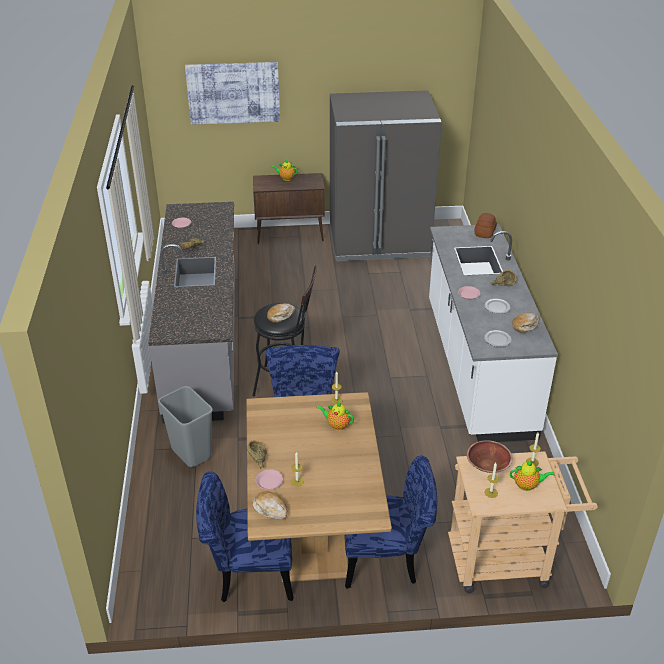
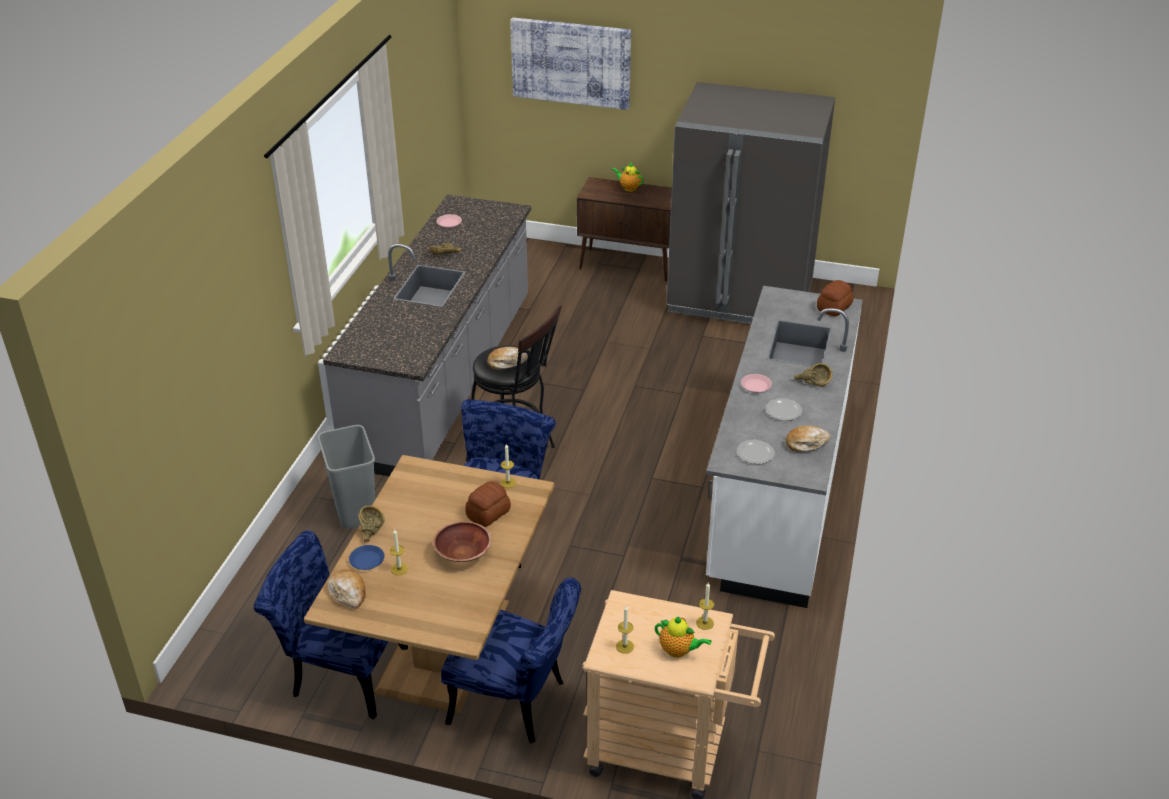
camera: 20 degrees right, 0 degrees up
(269, 481) = (367, 560): pink plate -> blue plate
(336, 425) = (489, 513): teapot -> bread
(488, 466) = (643, 612): brown bowl -> brown bowl (463, 554)

